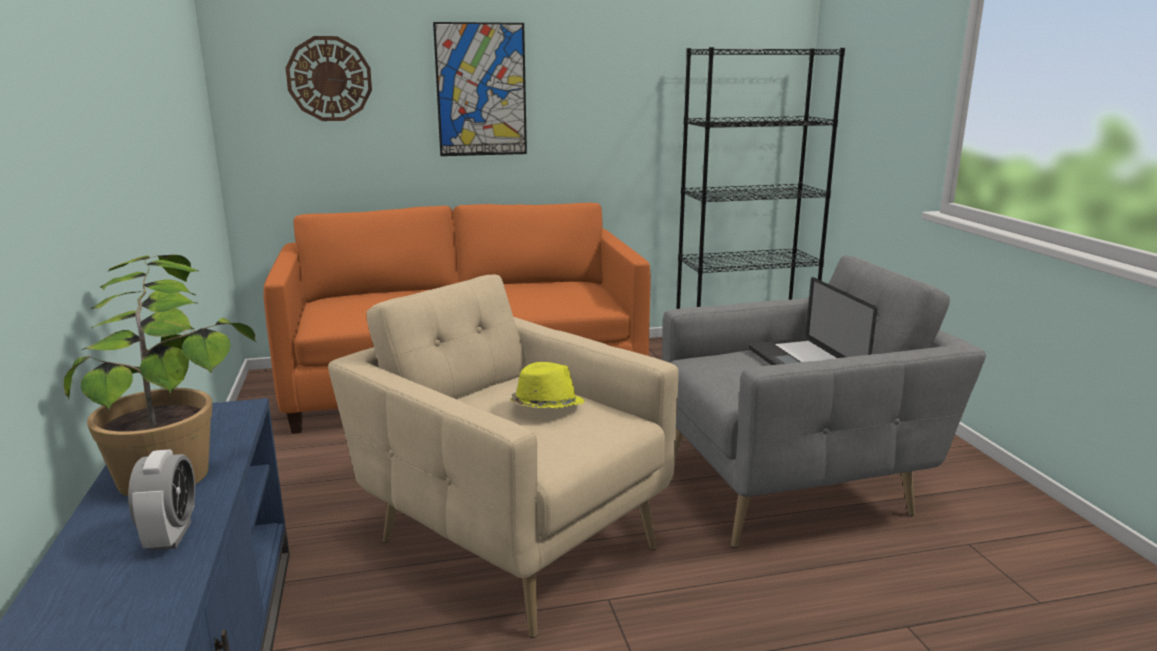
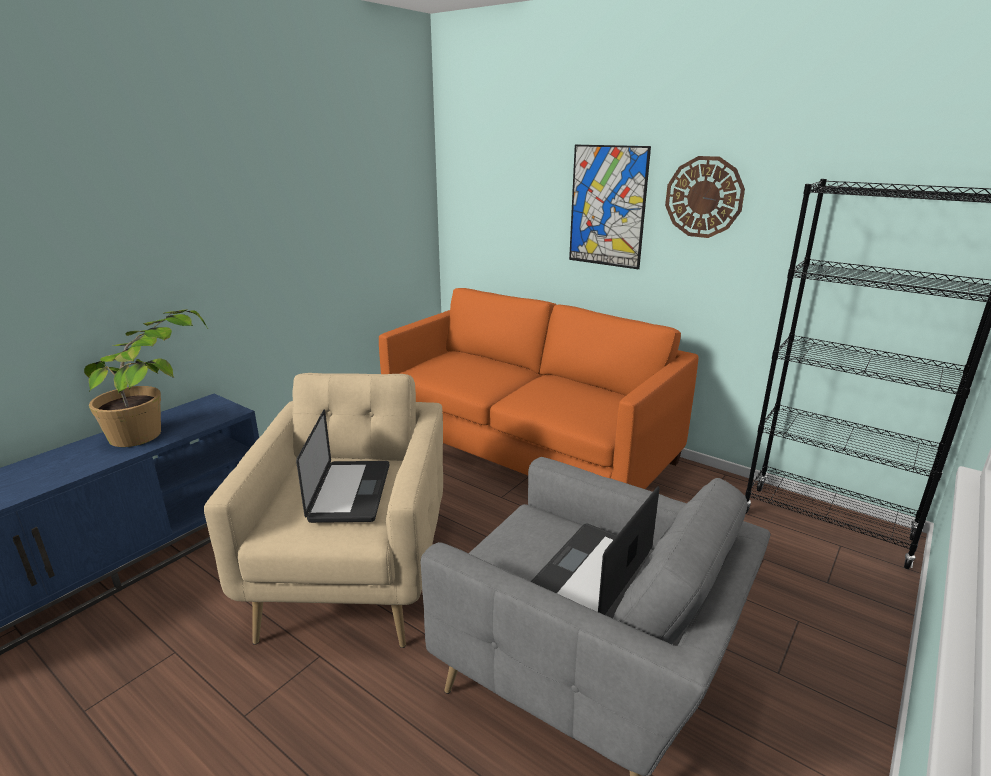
camera: 50 degrees right, 5 degrees up
(171, 535) = (72, 468): alarm clock -> none
(329, 79) = (502, 188): wall clock -> wall clock (704, 197)
(546, 407) = (350, 492): yellow hat -> laptop

